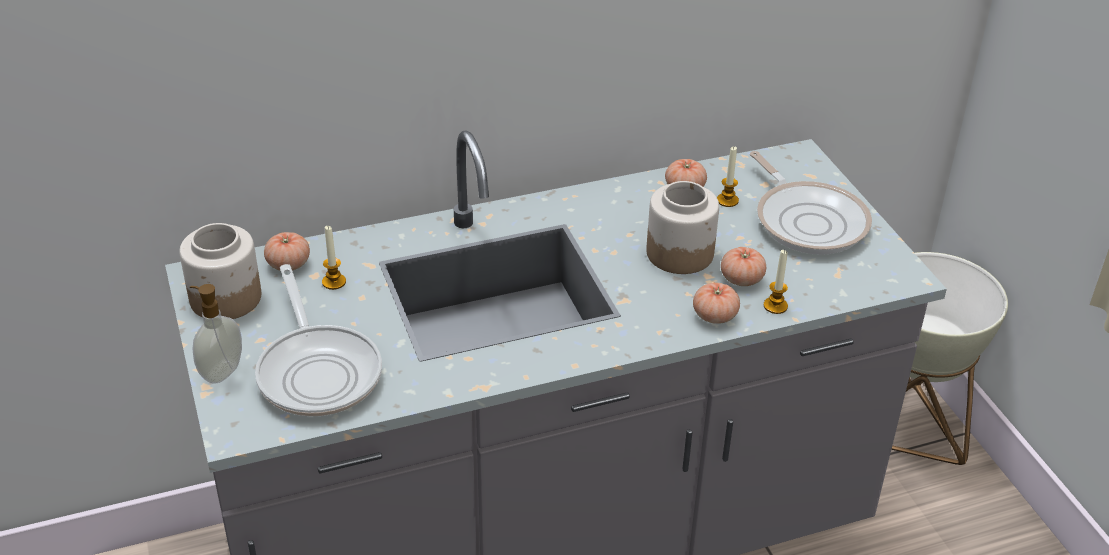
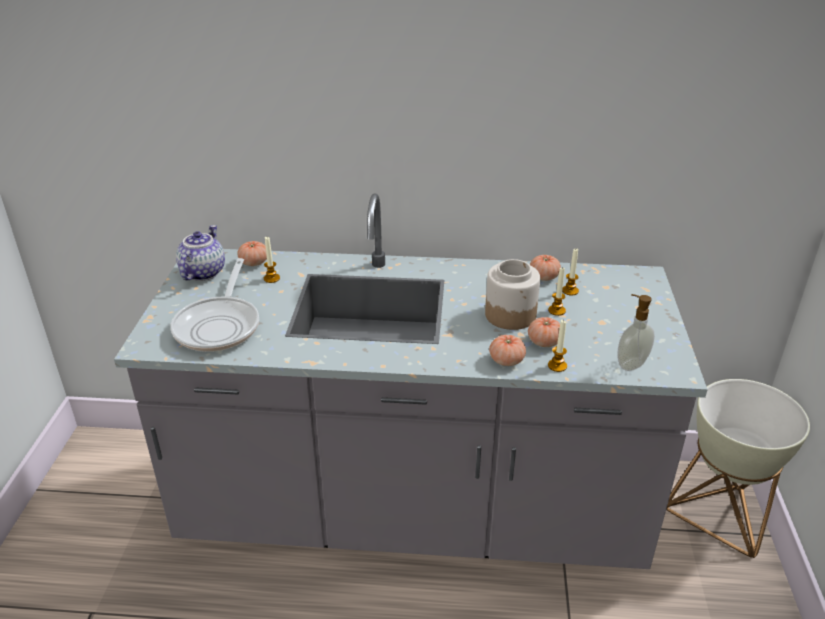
camera: 25 degrees right, 5 degrees down
(220, 371) = (165, 311): soap dispenser -> soap dispenser (630, 364)
(225, 299) = (202, 272): jar -> teapot
(729, 232) = (556, 310): none -> candle
(808, 220) = (623, 317): frying pan -> none

